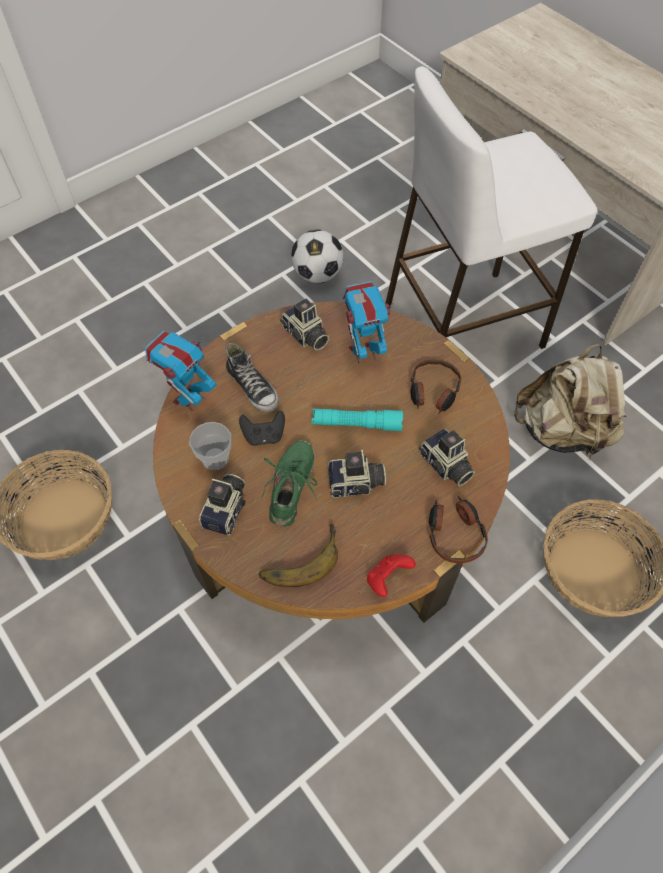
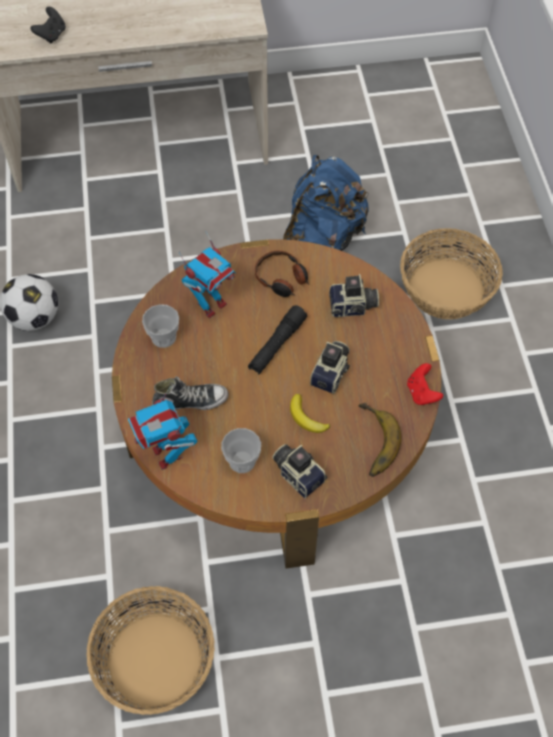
camera: 60 degrees left, 0 degrees up
(264, 436) = (244, 415): black game controller -> black game controller (52, 35)
(292, 487) = (306, 417): green shoe -> banana
(305, 336) = (163, 337): camera -> cup
(356, 424) = (277, 345): turquoise flashlight -> black flashlight
(363, 352) = (211, 305): toy robot -> toy robot turned 150 degrees counterclockwise
(454, 533) = (411, 332): headphones -> none
(462, 326) = (178, 243): white stool -> none
(562, 431) = (323, 237): beige backpack -> blue backpack

